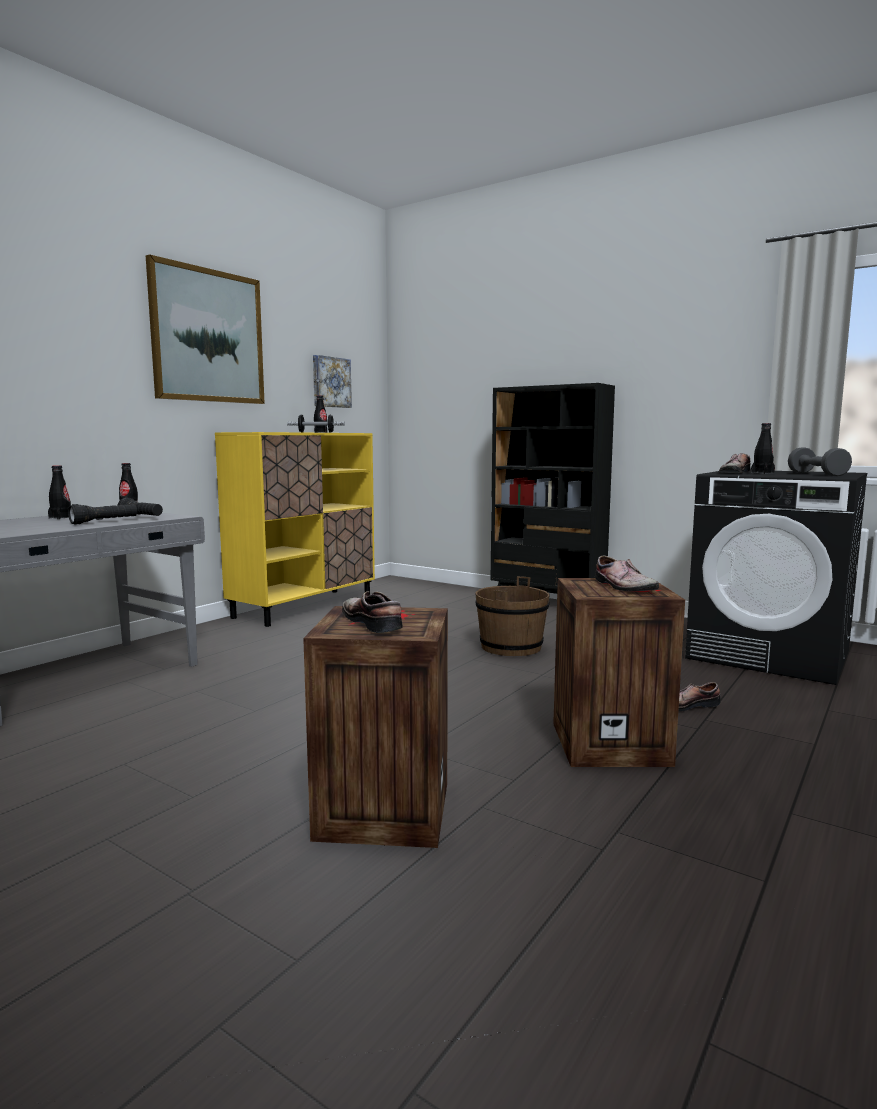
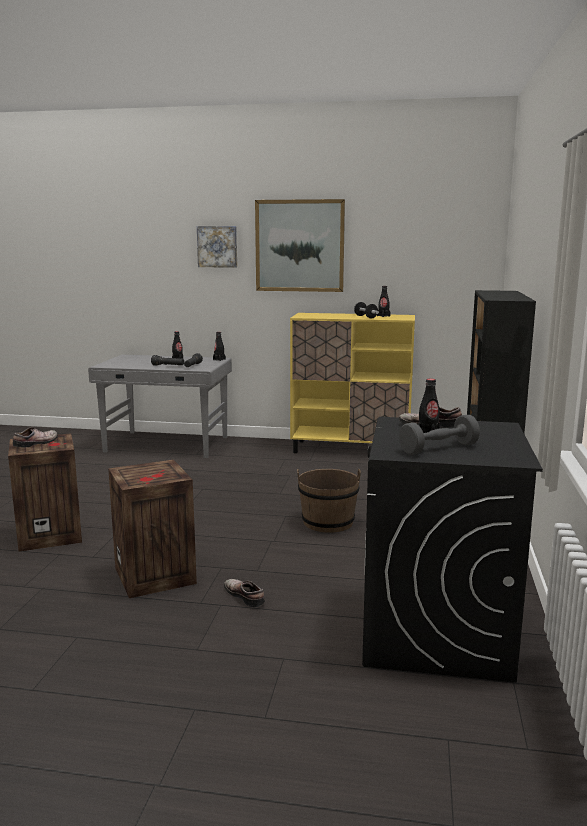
camera: 65 degrees right, 5 degrees up
(330, 382) = (422, 271): picture -> picture (217, 246)
(622, 587) = (151, 474): shoe -> none

